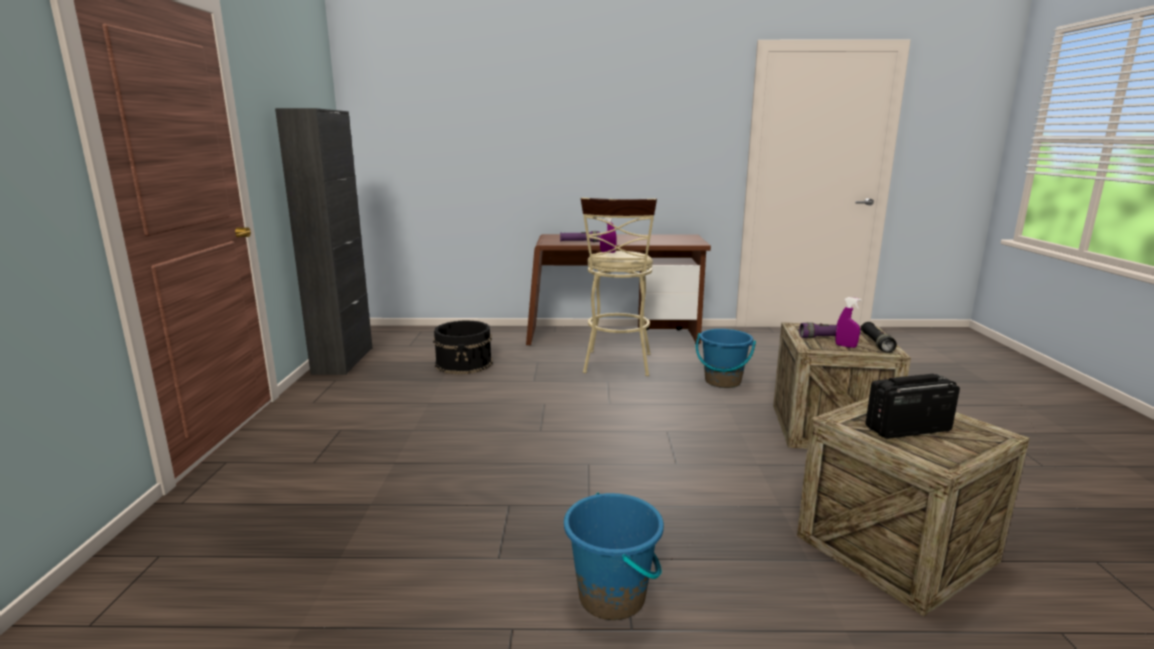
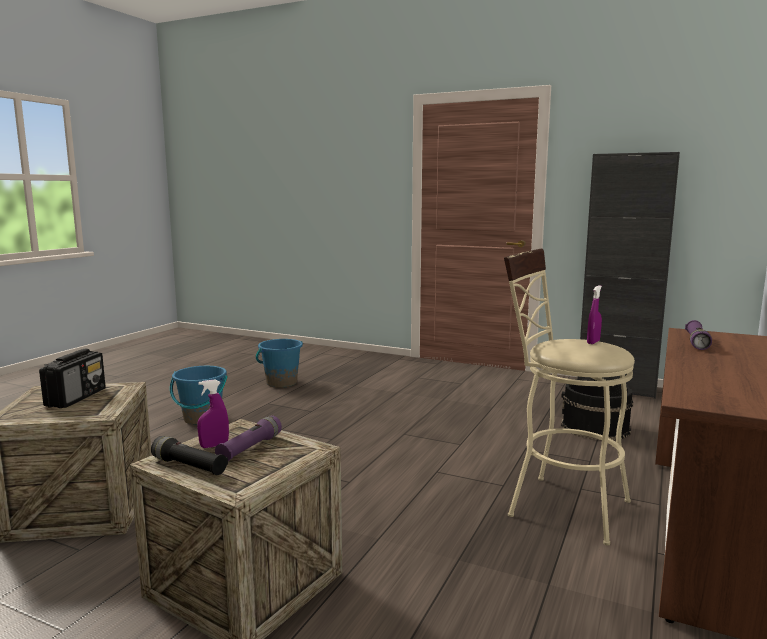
camera: 115 degrees right, 5 degrees down
(722, 381) = (454, 567): blue bucket -> blue bucket (281, 383)

